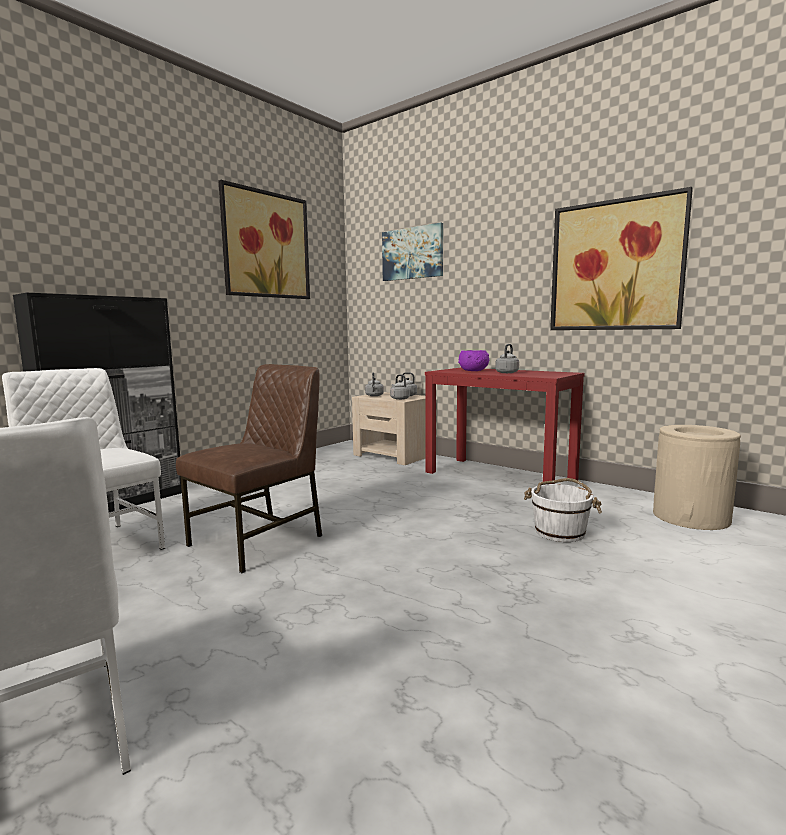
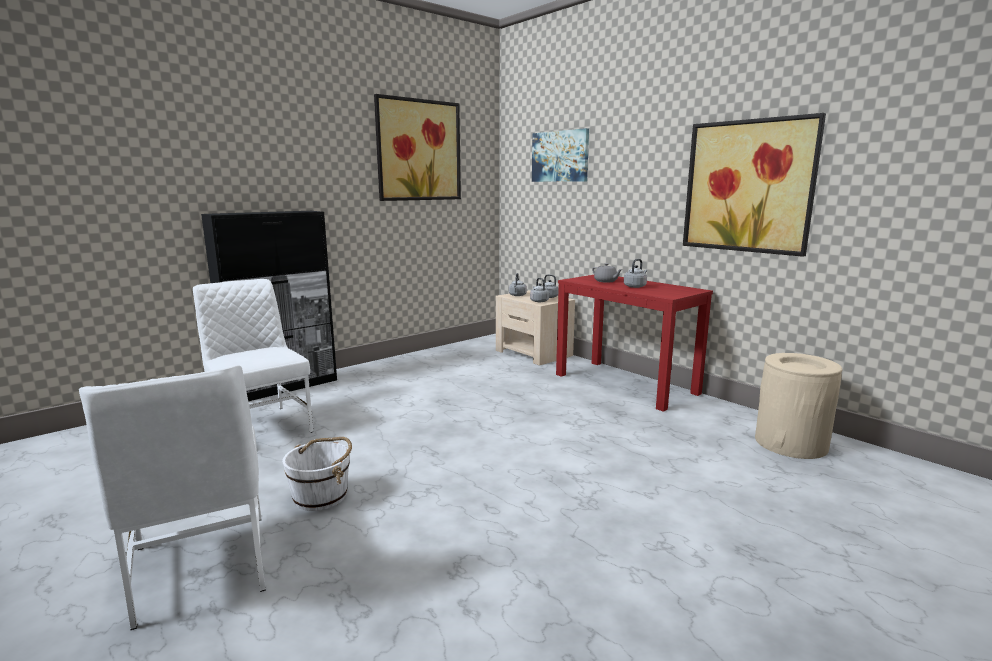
camera: 10 degrees right, 5 degrees up
(259, 540) = (388, 431): brown chair -> none
(474, 371) = (606, 281): purple bowl -> grey teapot
(560, 532) = (652, 447): white bucket -> white bucket (321, 496)

